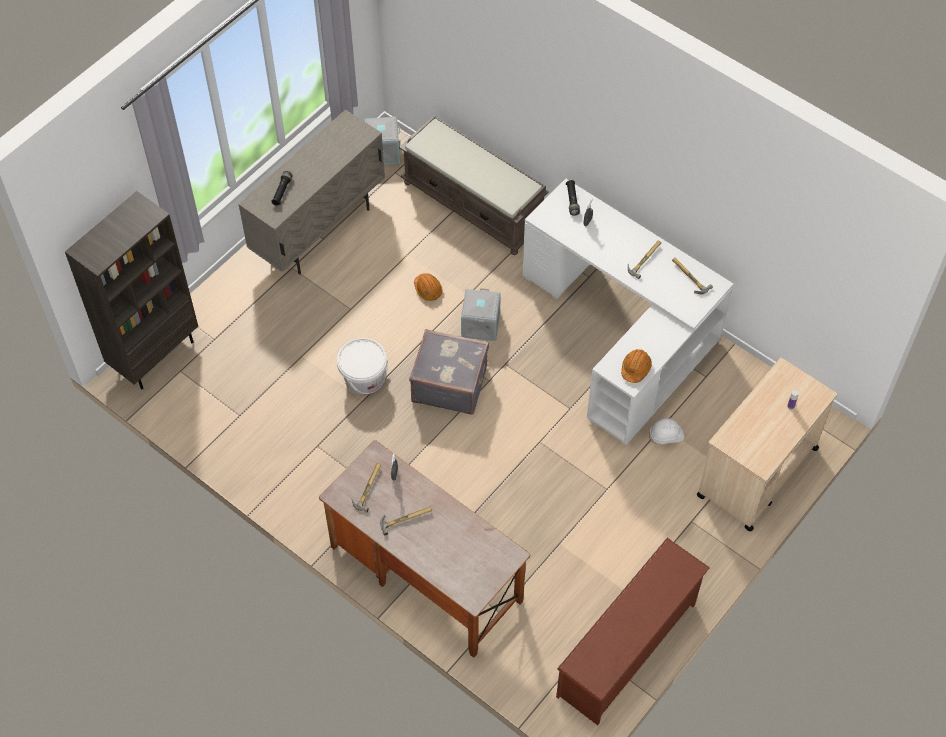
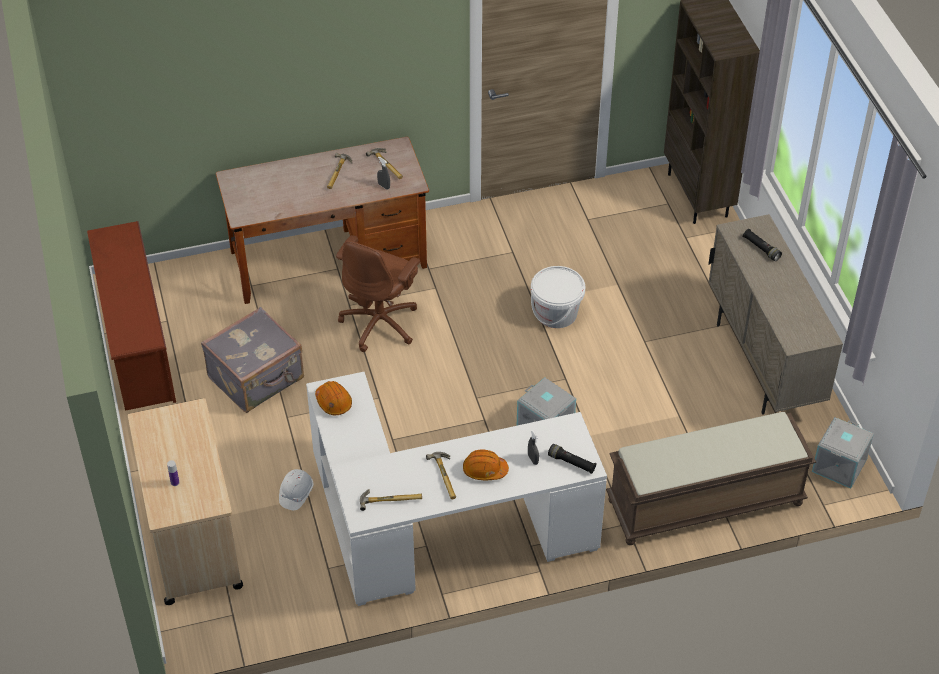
camera: 125 degrees right, 10 degrees down
(428, 289) = (621, 408): orange hard hat -> orange hard hat (484, 470)
(449, 383) = (498, 368): grey suitcase -> grey suitcase (257, 379)
(465, 489) = (381, 323): none -> brown office chair

